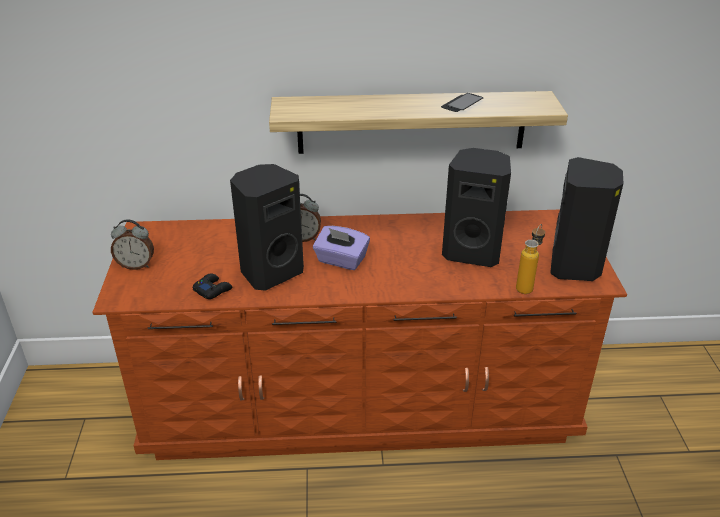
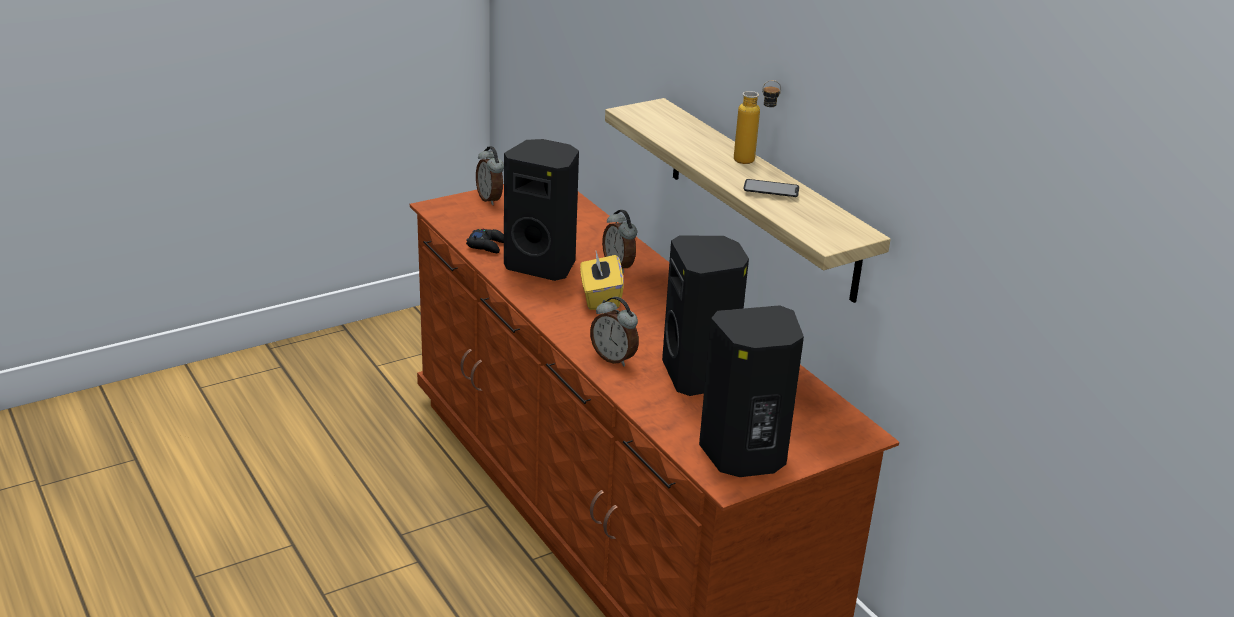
camera: 60 degrees right, 5 degrees down
(341, 260) = (600, 298): purple tissue box -> yellow tissue box
(428, 280) = (614, 358): none -> alarm clock
(527, 286) = (666, 426): bottle -> bottle (753, 161)

